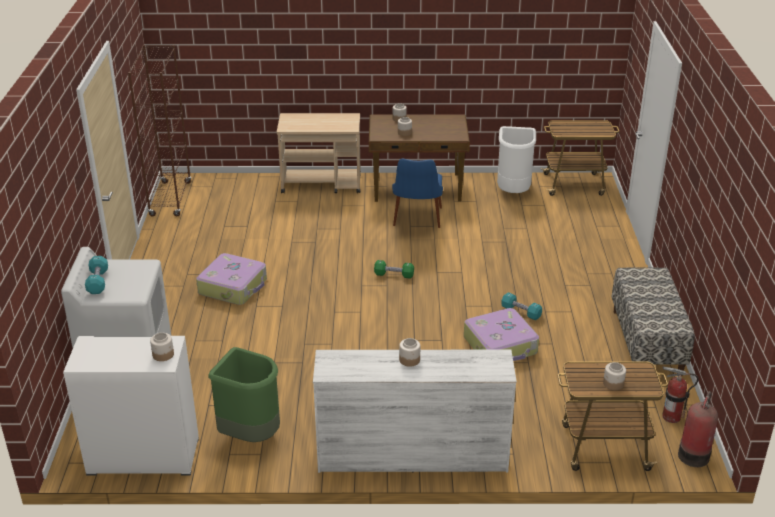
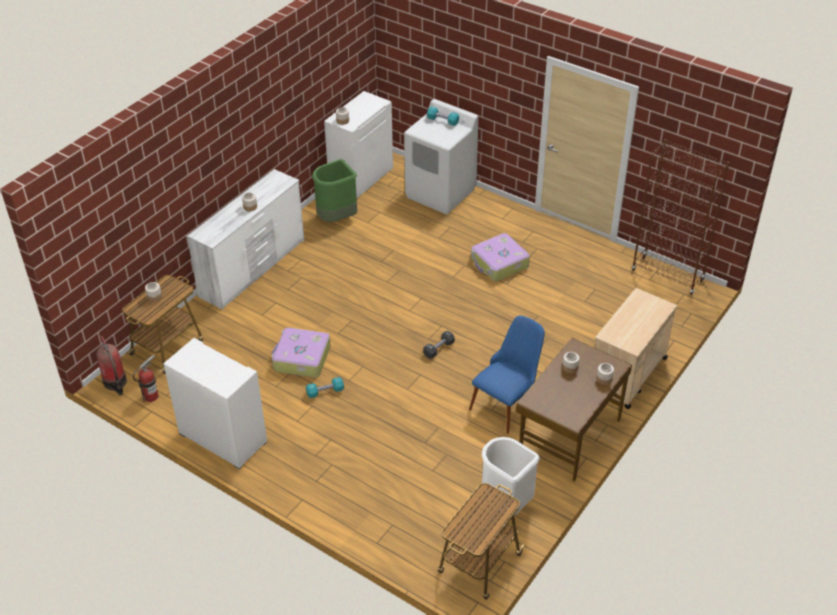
camera: 125 degrees right, 10 degrees up
(394, 275) = (438, 349): green dumbbell -> black dumbbell
(417, 222) = (507, 403): blue chair -> blue chair turned 90 degrees clockwise
(646, 342) = (222, 438): bench -> white cabinet

